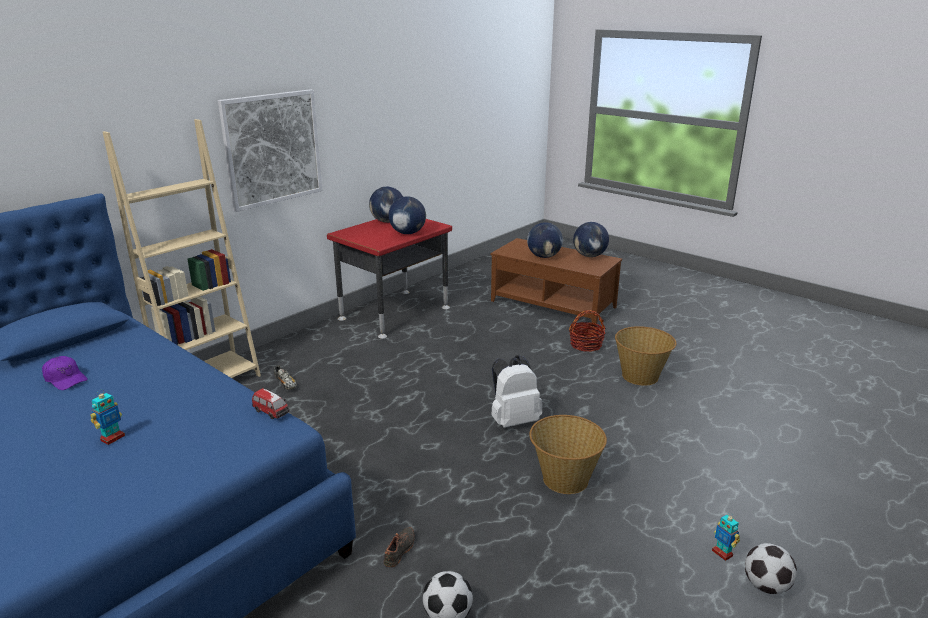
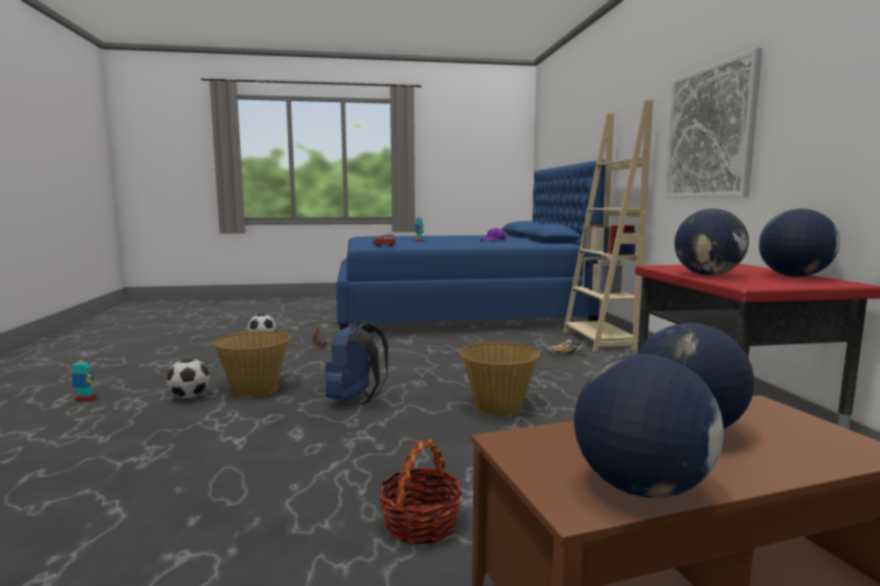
camera: 130 degrees right, 15 degrees down
(513, 420) = (355, 400): white backpack -> blue backpack
(640, 376) = (258, 512): basket -> basket (498, 406)
(766, 586) = (45, 397): football -> football (189, 397)

